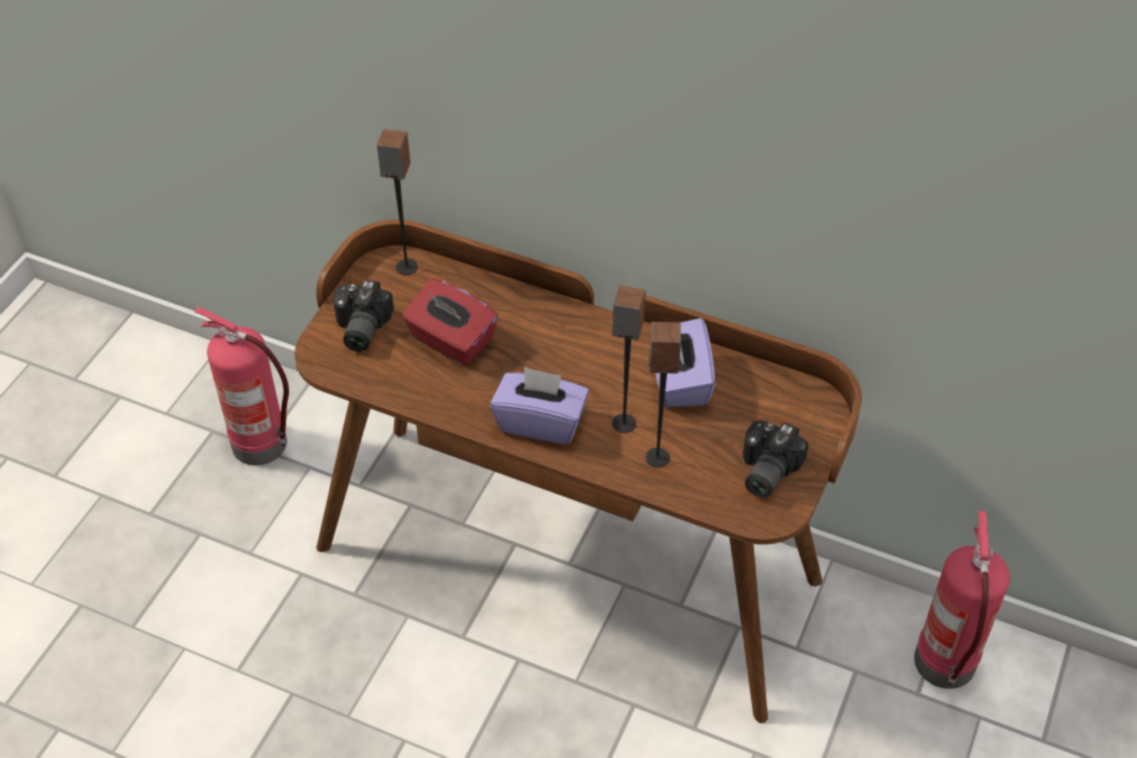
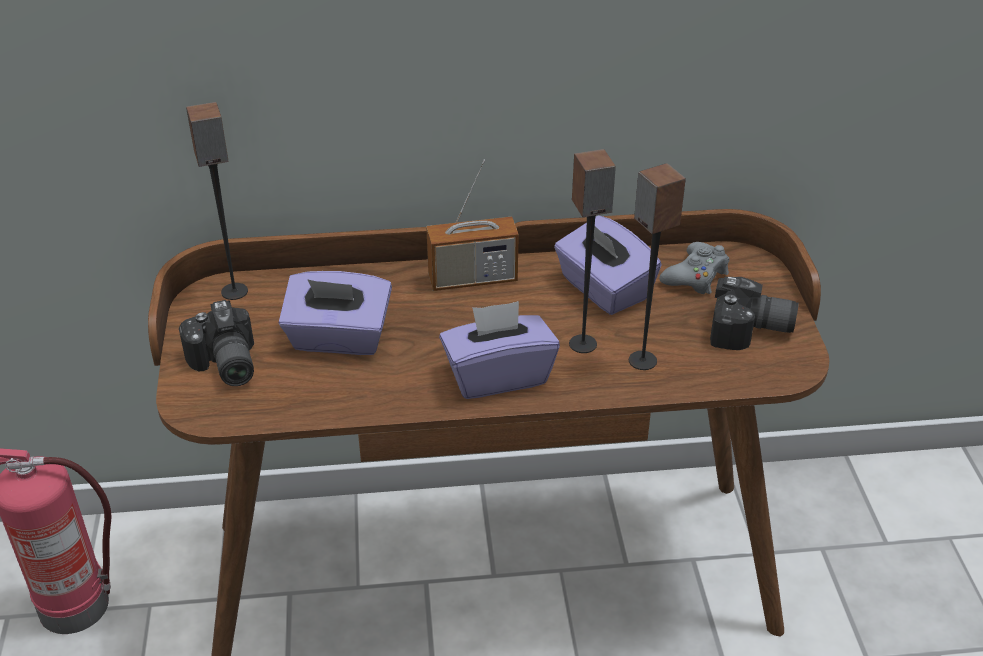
camera: 30 degrees left, 10 degrees down
(451, 341) = (338, 339): red tissue box -> purple tissue box
(586, 329) = (472, 279): none -> radio
(764, 401) = (696, 276): none -> grey game controller
(764, 471) = (750, 332): camera -> camera turned 75 degrees counterclockwise
(946, 664) = (888, 507): fire extinguisher -> none

